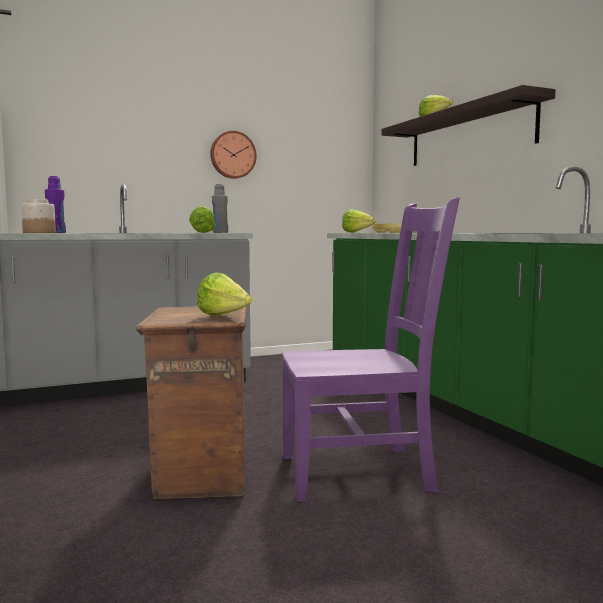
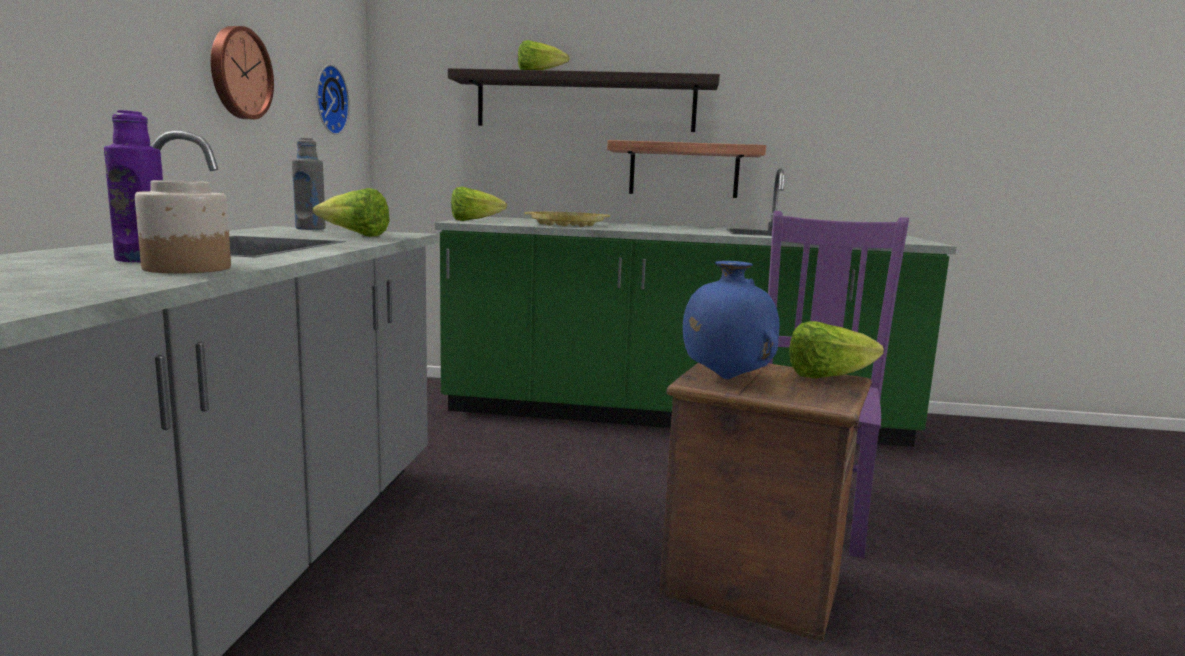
camera: 60 degrees left, 5 degrees up
(184, 309) = (725, 378): none -> blue vase
(319, 162) = (328, 100): none -> wall clock
(530, 181) = (684, 170): none -> shelf

